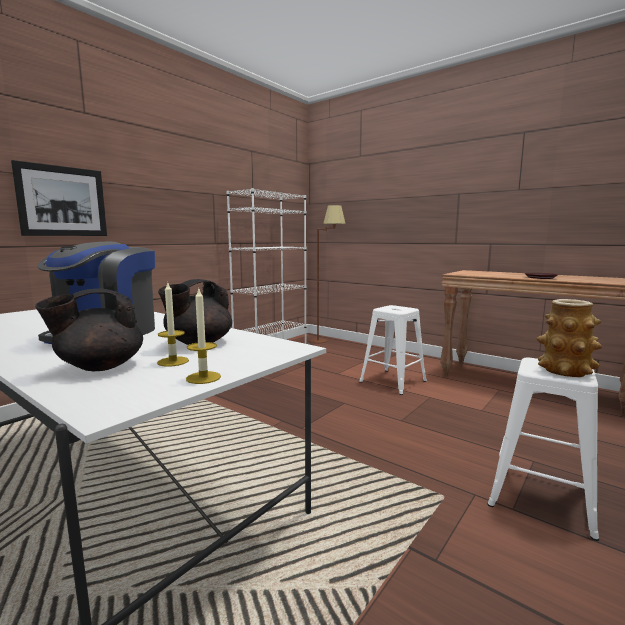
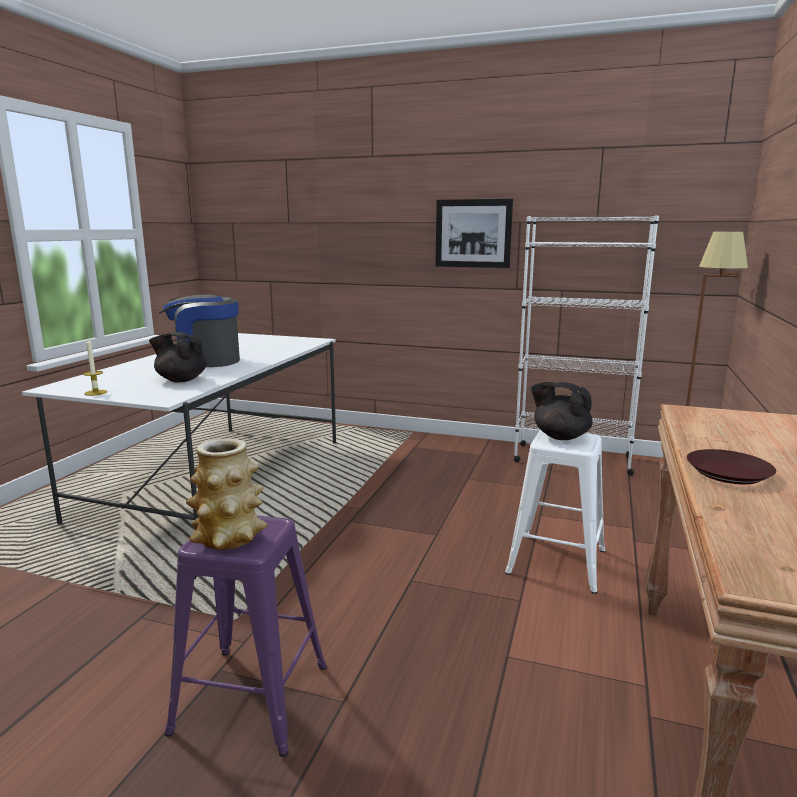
camera: 70 degrees right, 5 degrees up
(62, 201) = (346, 244): picture -> picture (473, 233)
(99, 367) = (123, 374): black teapot -> black teapot (560, 436)
(173, 361) = (132, 383): candle -> none
(542, 497) = (249, 698): white stool -> purple stool

